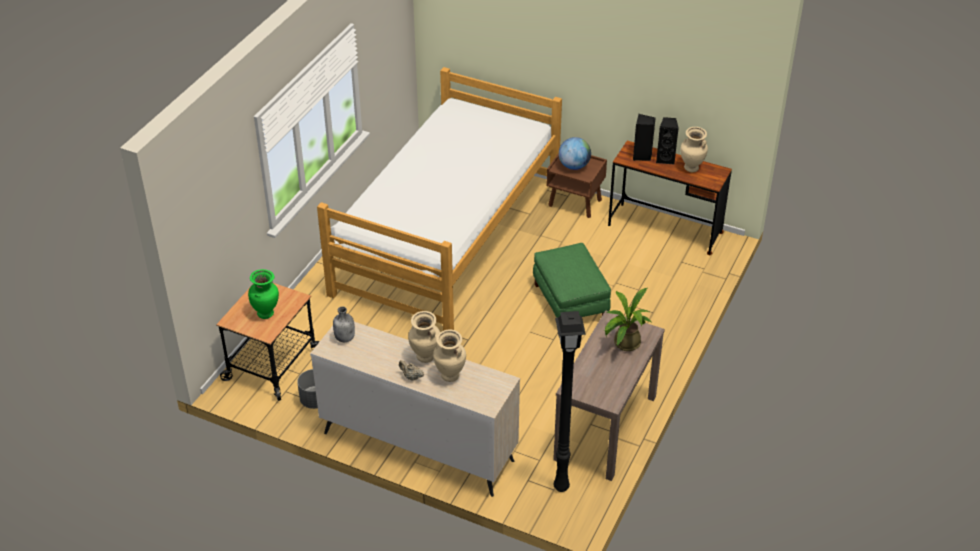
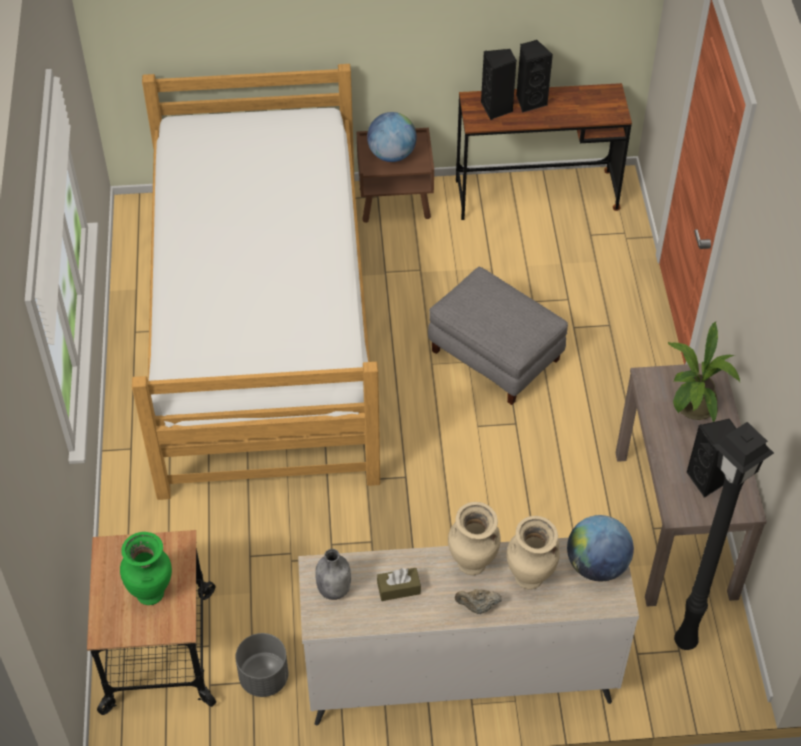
camera: 30 degrees left, 10 degrees up
(378, 351) = (398, 588): none -> brown tissue box
(492, 386) = (596, 565): none -> globe
(571, 301) = (496, 354): green ottoman -> grey ottoman
(601, 381) = (708, 480): none -> black speaker
(691, 168) = (572, 103): beige vase -> none

